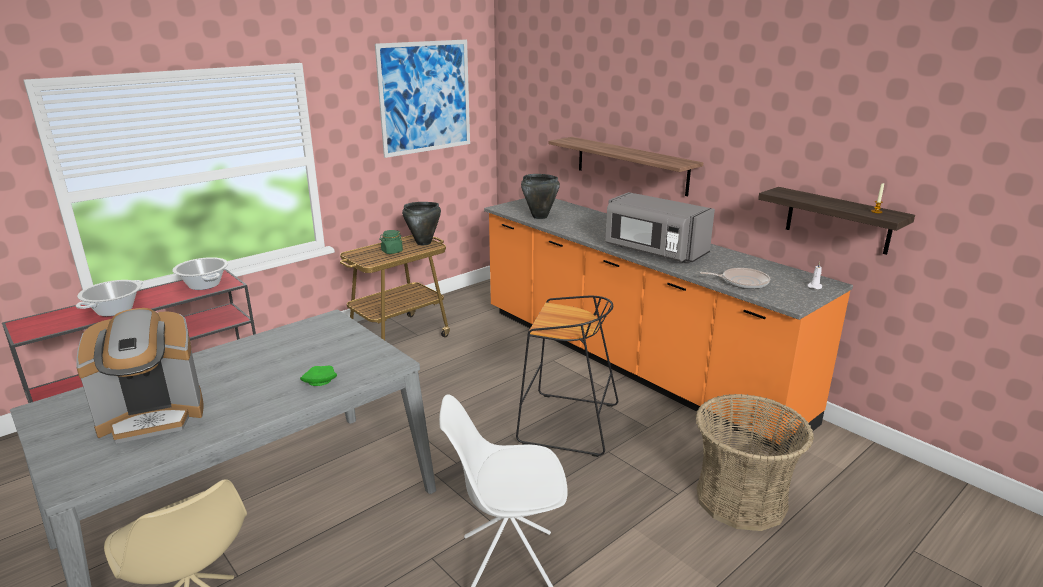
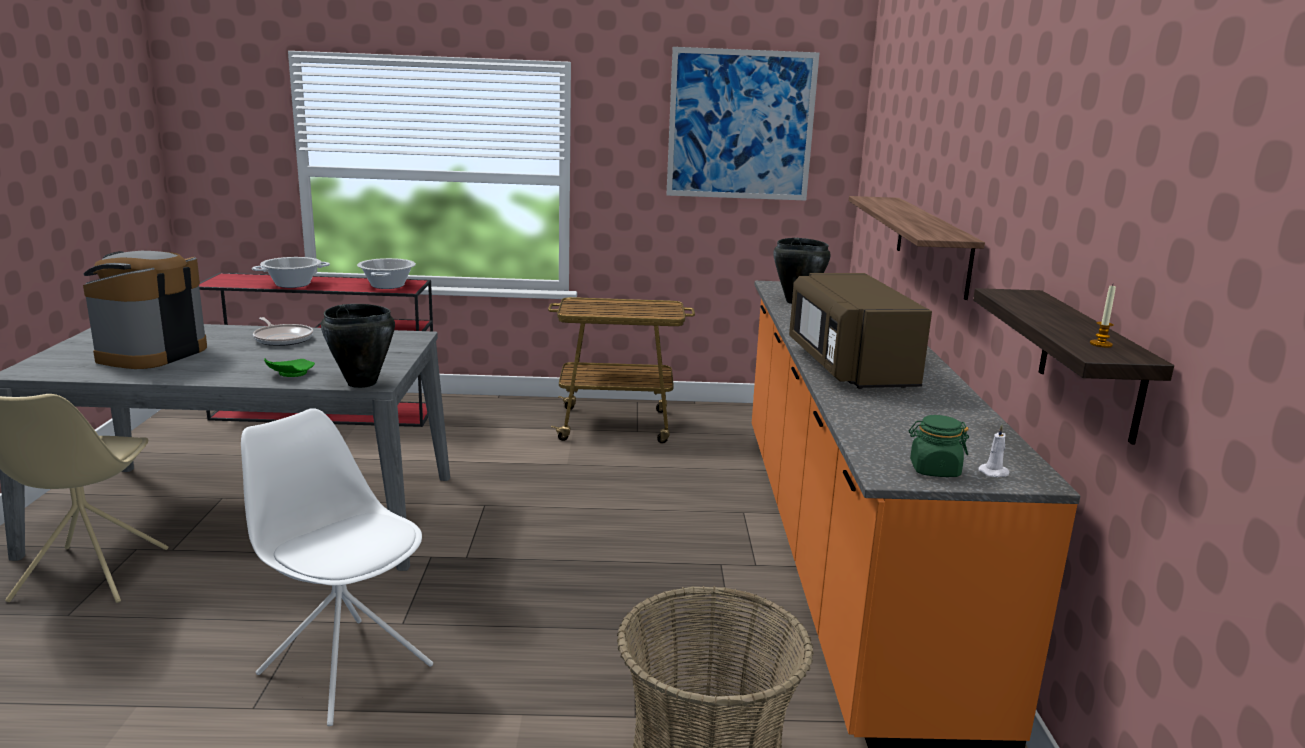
camera: 40 degrees right, 5 degrees down
(153, 416) = (151, 353): coffee machine -> coffee machine turned 90 degrees clockwise
(392, 251) = (617, 309): green jar -> green jar (934, 470)
(424, 243) = (667, 310): black cooking pot -> black cooking pot (361, 383)
(566, 424) = (639, 579): black stool -> none
(654, 251) = (849, 367): grey microwave -> brown microwave
(742, 282) = (884, 430): frying pan -> frying pan (282, 339)

